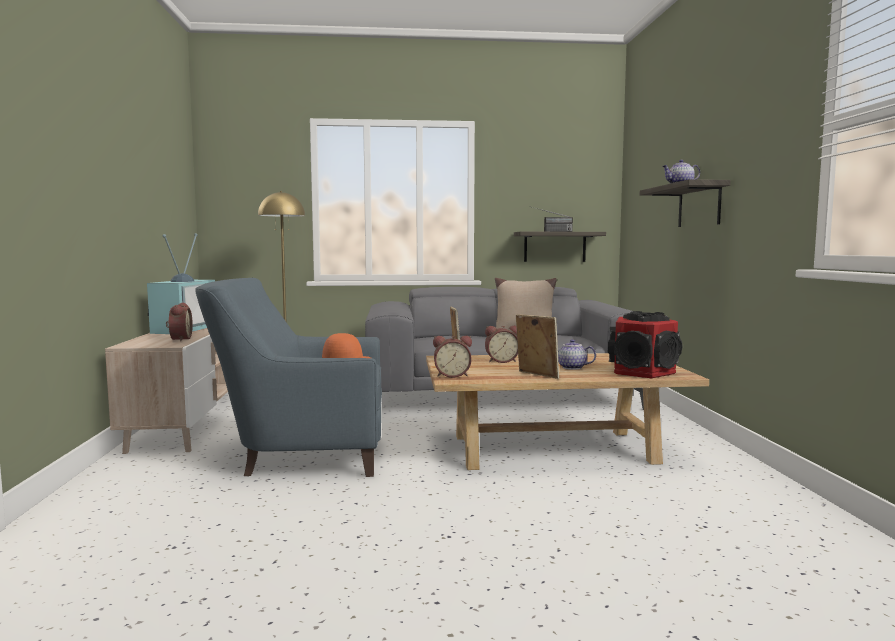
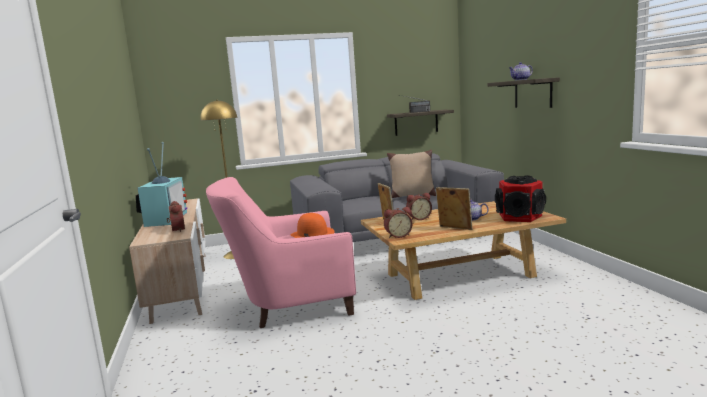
camera: 10 degrees left, 5 degrees up
(300, 456) = (288, 306): blue armchair -> pink armchair

